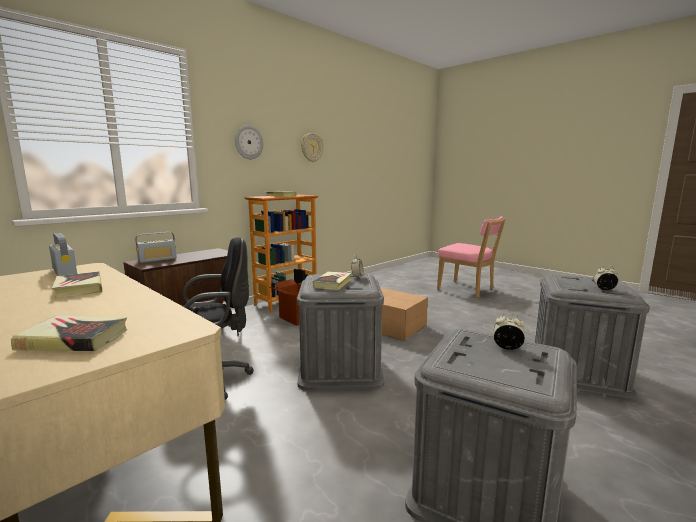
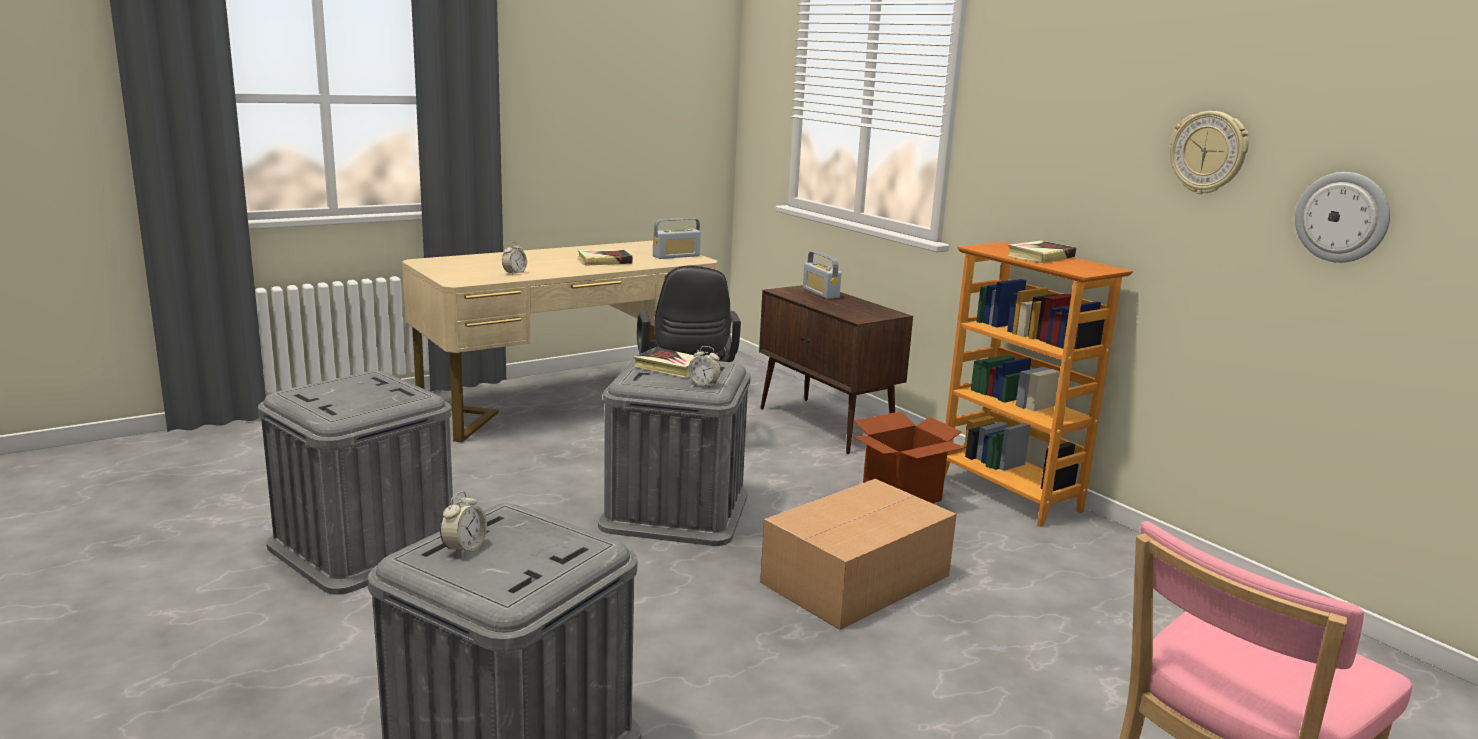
camera: 100 degrees right, 5 degrees up
(74, 339) = (472, 266): book -> none
(248, 142) = (1042, 131): wall clock -> wall clock (1342, 217)
(507, 347) = (364, 401): alarm clock -> alarm clock (514, 273)

